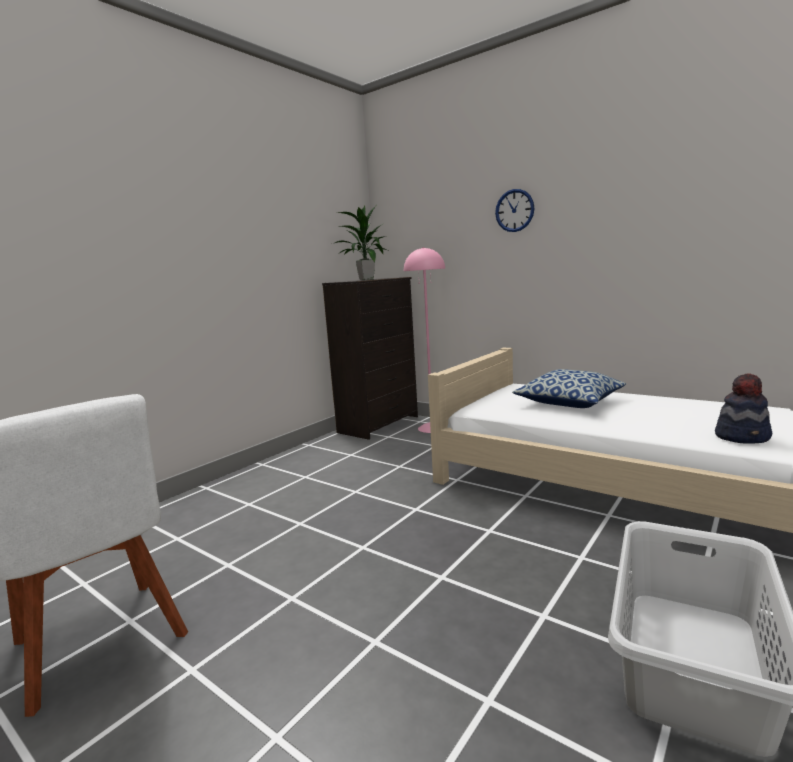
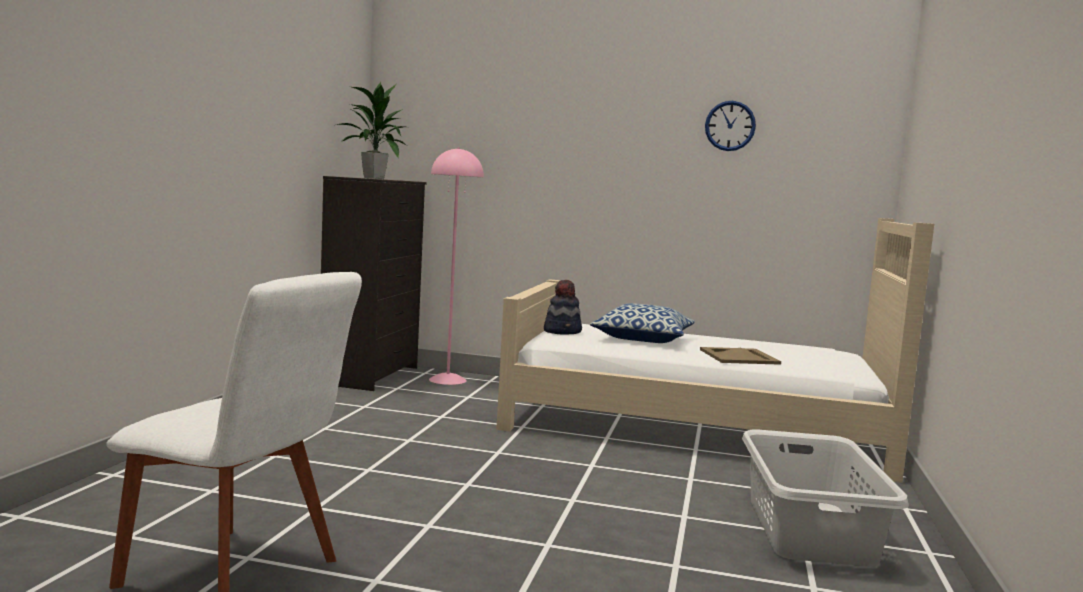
camera: 25 degrees left, 5 degrees down
(514, 210) = (570, 121): wall clock -> wall clock (730, 126)
(658, 425) = (740, 357): none -> beige tray
(743, 437) = (811, 365): hat -> hat (563, 331)

